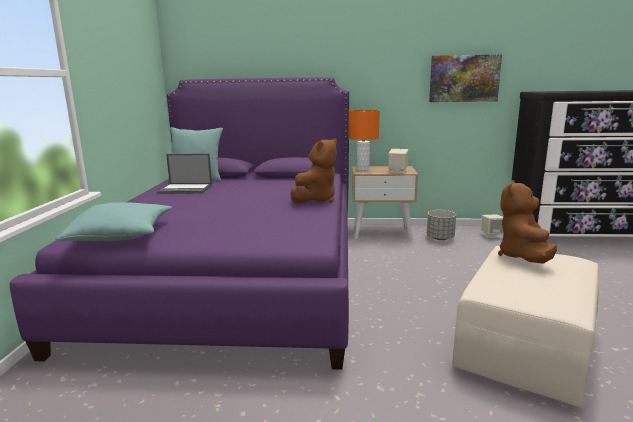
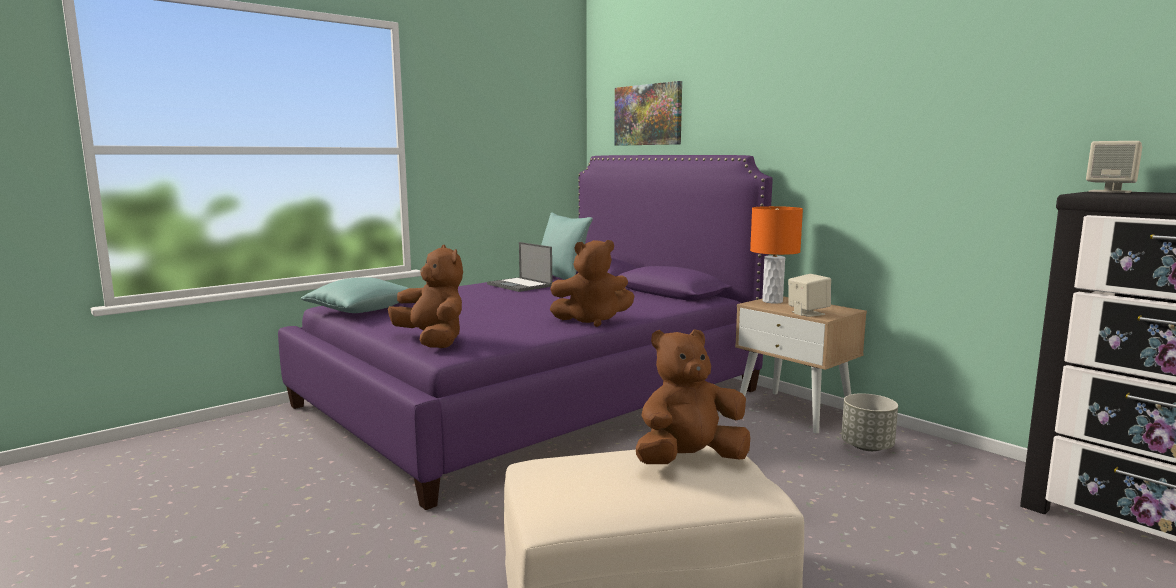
camera: 45 degrees right, 5 degrees down
(273, 239) = (433, 341): none -> brown plush toy
(464, 78) = (971, 161): picture -> picture (648, 115)
(491, 236) = (976, 475): beige speaker -> beige speaker (1111, 191)

